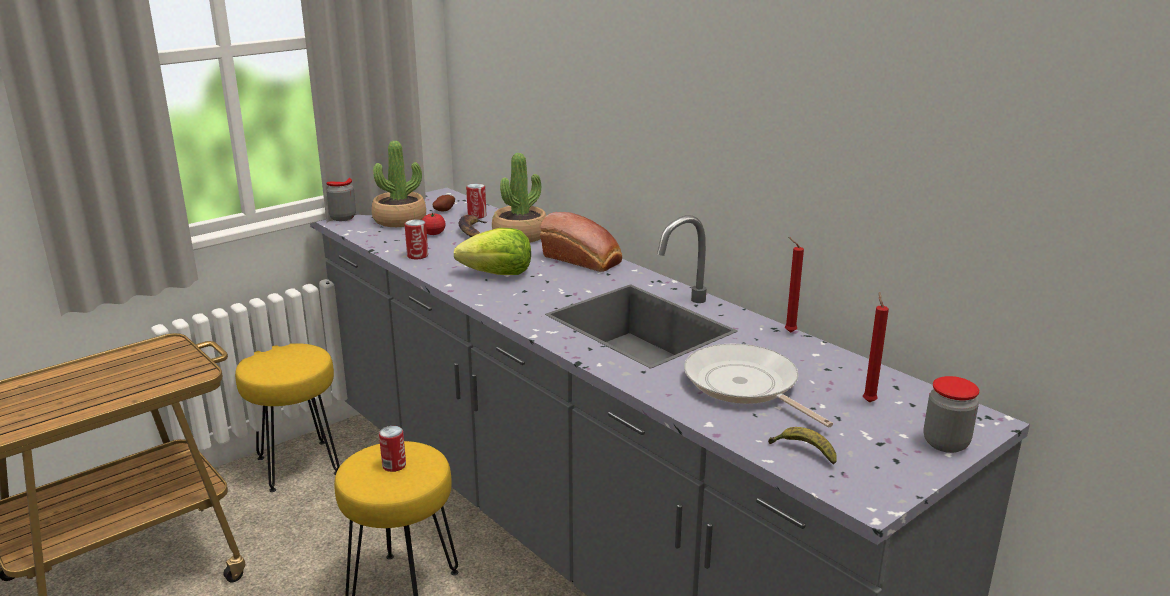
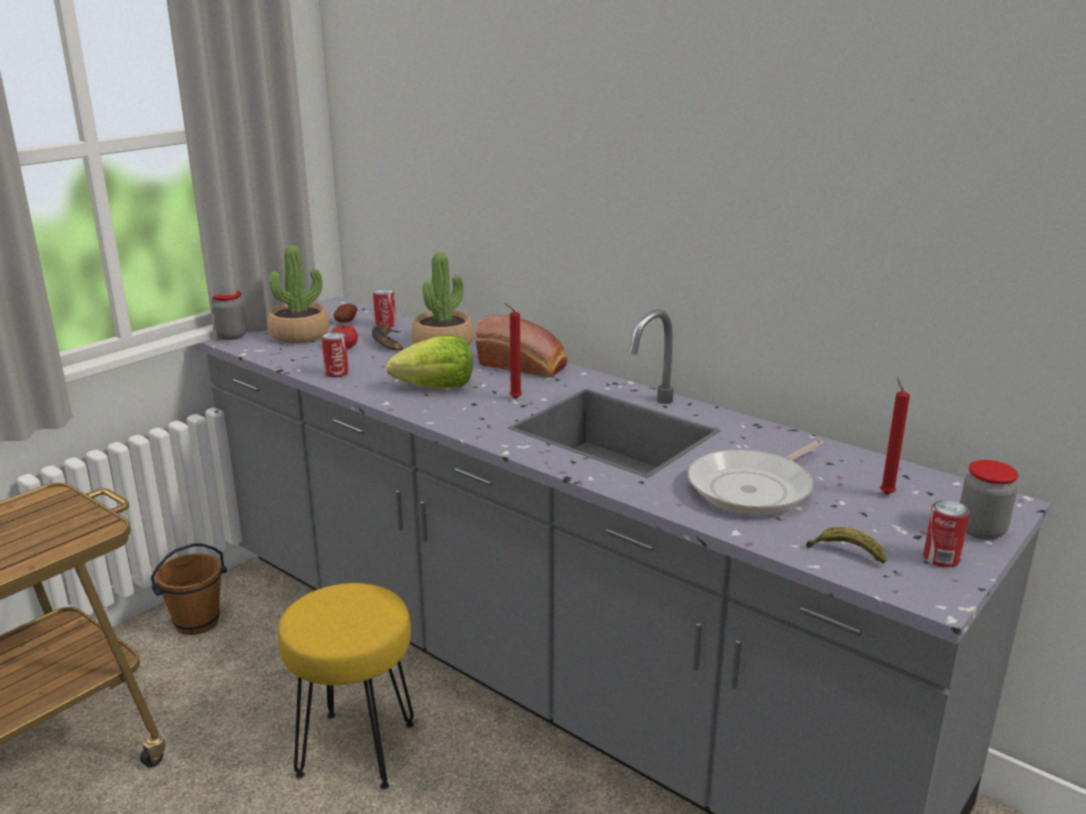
camera: 10 degrees left, 0 degrees up
(299, 465) = (197, 622): yellow stool -> brown bucket
(394, 465) = (345, 612): can -> can (941, 558)
(745, 386) = (754, 488): frying pan -> frying pan turned 90 degrees counterclockwise
(788, 332) = (772, 427): red candle -> red candle (513, 398)

